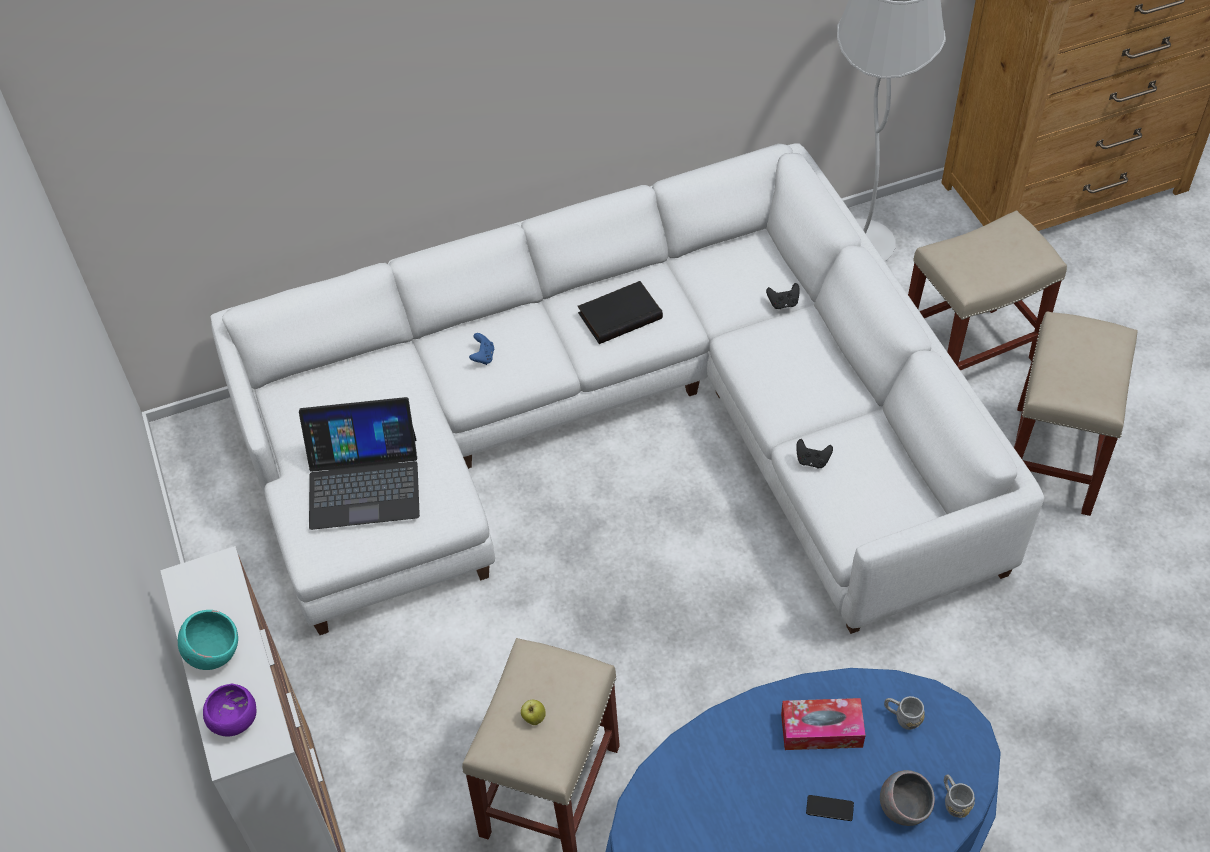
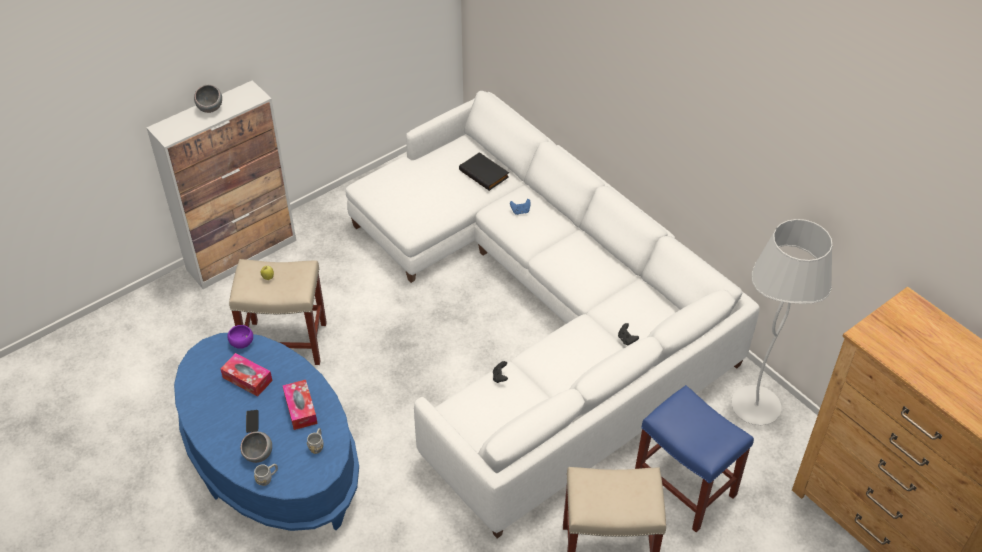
camera: 70 degrees right, 5 degrees down
(214, 653) = (210, 109): turquoise bowl -> grey bowl
(236, 720) = (177, 125): purple bowl -> purple bowl (242, 343)
(364, 481) = (414, 188): laptop -> none
(619, 314) = (579, 262): black book -> black book (485, 173)
(734, 802) = (247, 379): none -> tissue box
(969, 351) = (686, 488): beige stool -> blue stool

